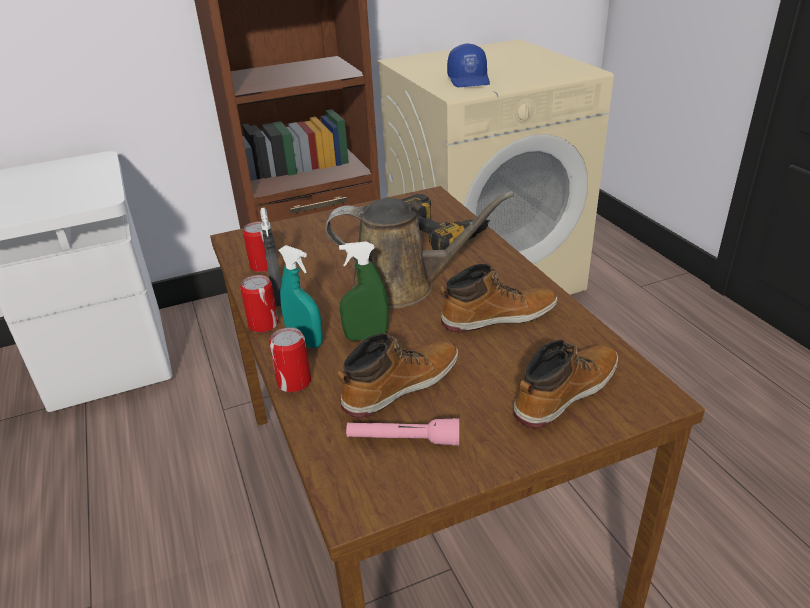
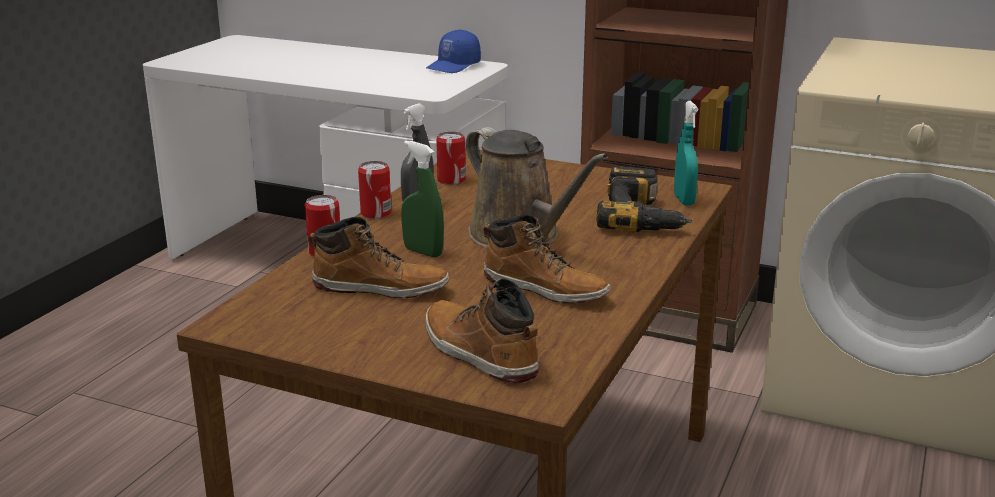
camera: 45 degrees right, 10 degrees down
(305, 341) = (379, 235): turquoise spray bottle -> turquoise spray bottle (684, 200)
(403, 440) = (317, 313): pink flashlight -> none
(469, 80) = (882, 79): blue cap -> blue cap (454, 66)
(564, 392) = (478, 353): boot -> boot turned 135 degrees counterclockwise

